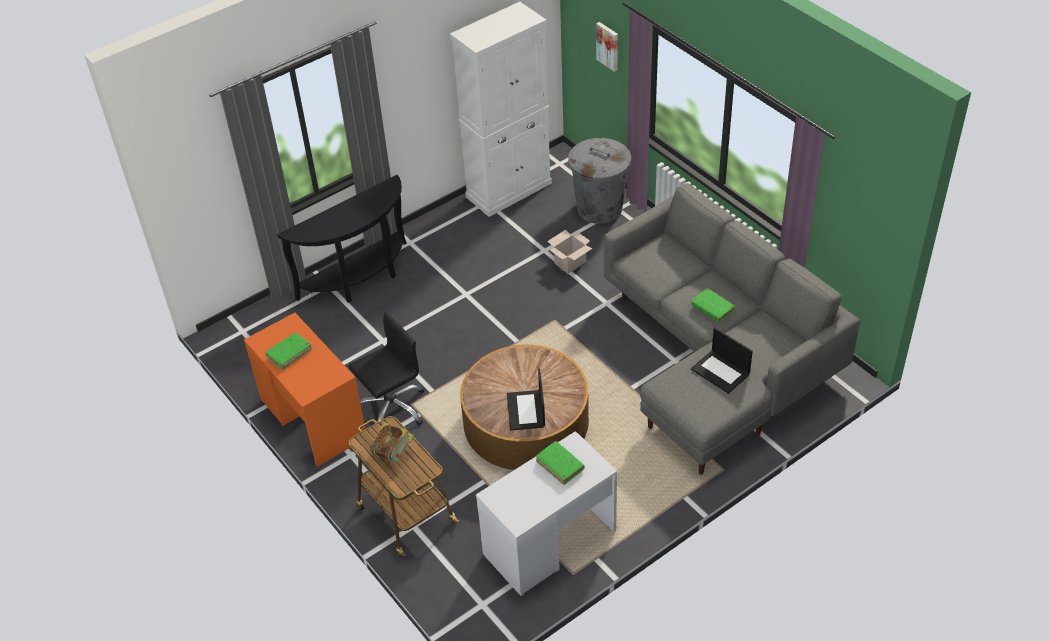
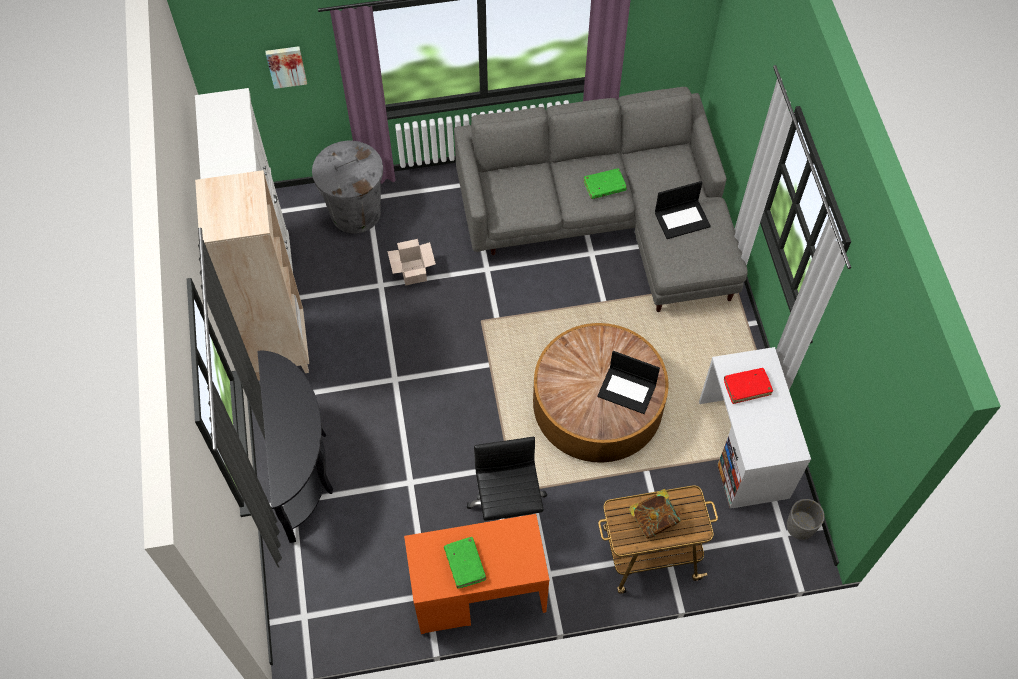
camera: 65 degrees left, 15 degrees up
(449, 223) = (280, 349): none -> beige bookcase
(496, 615) = (800, 526): none -> grey planter
(560, 466) = (747, 387): green book -> red book

